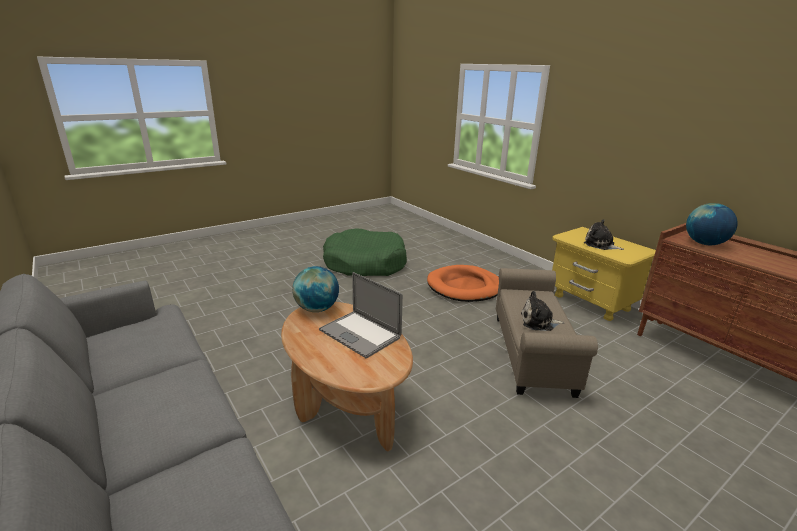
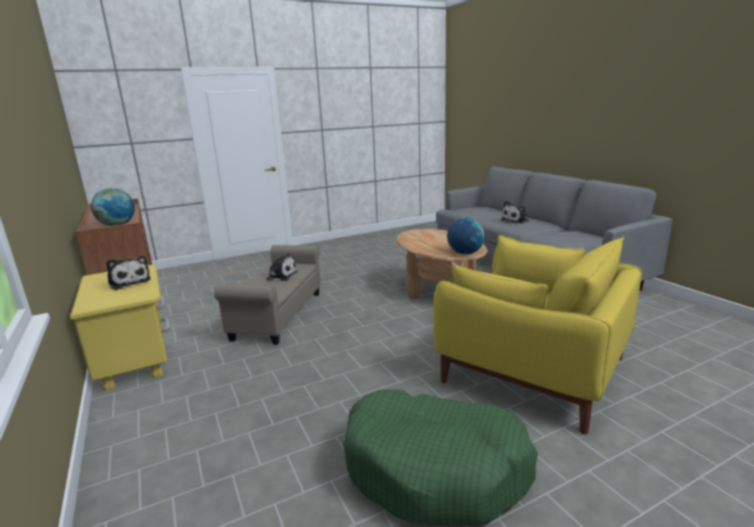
camera: 170 degrees left, 5 degrees down
(161, 417) = (516, 220): none -> plush toy
(291, 304) = (532, 369): none -> yellow armchair
(360, 334) = (429, 243): laptop -> none
(465, 287) = (273, 393): orange dog bed -> none

